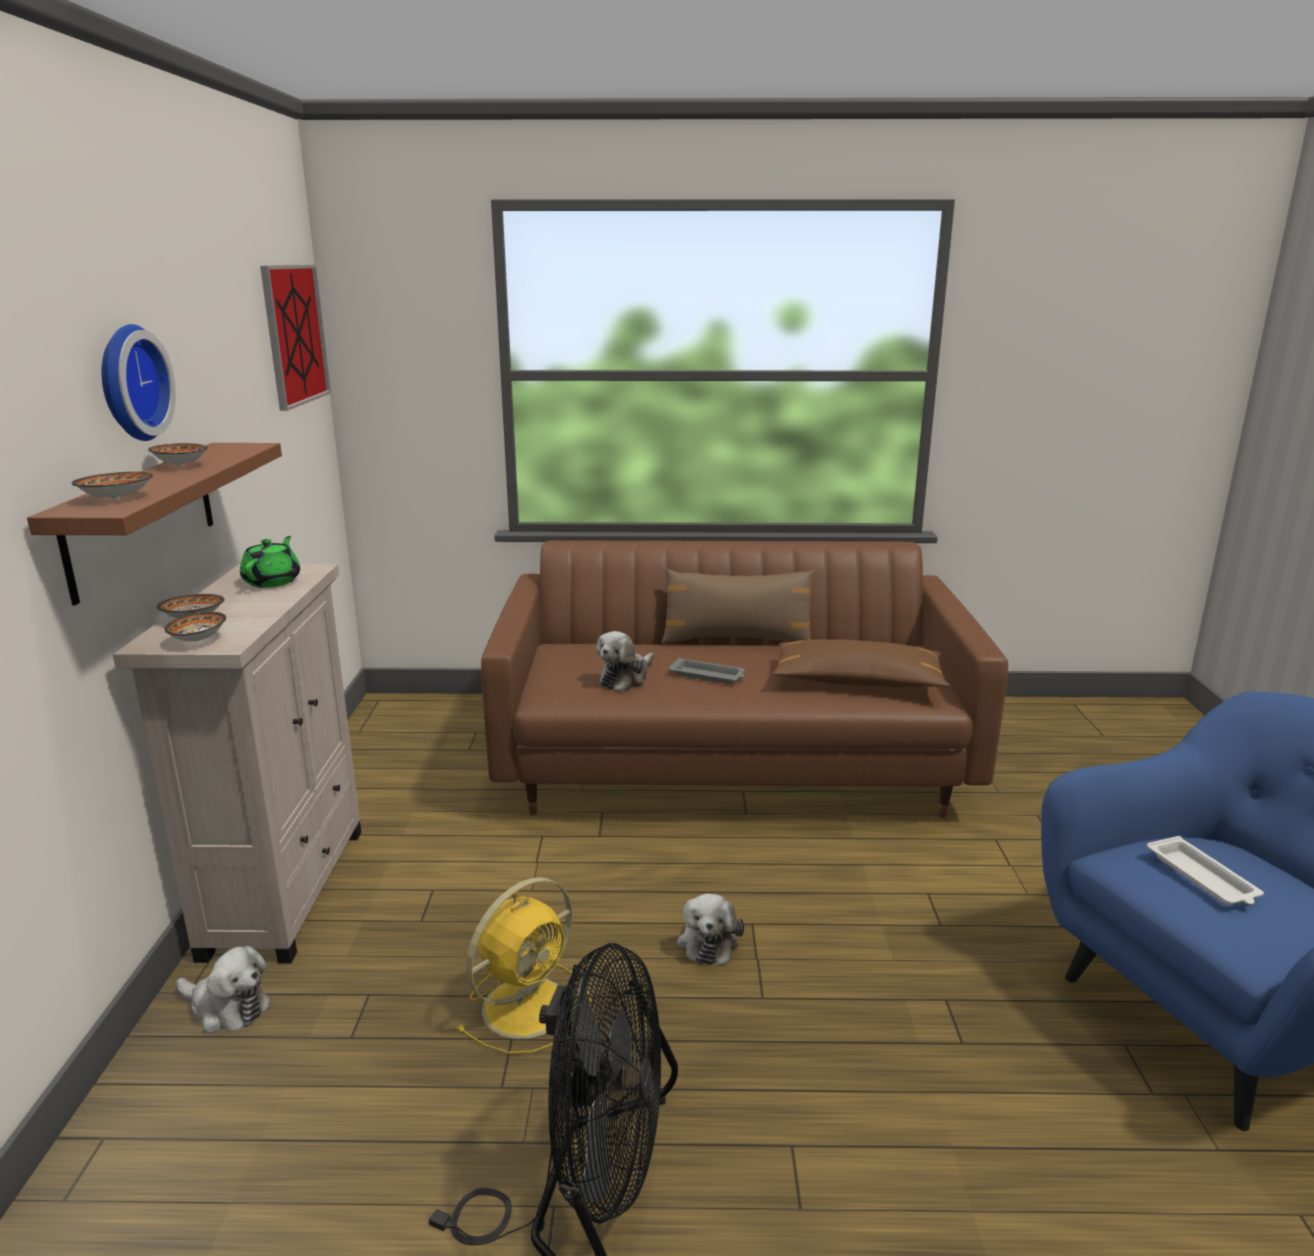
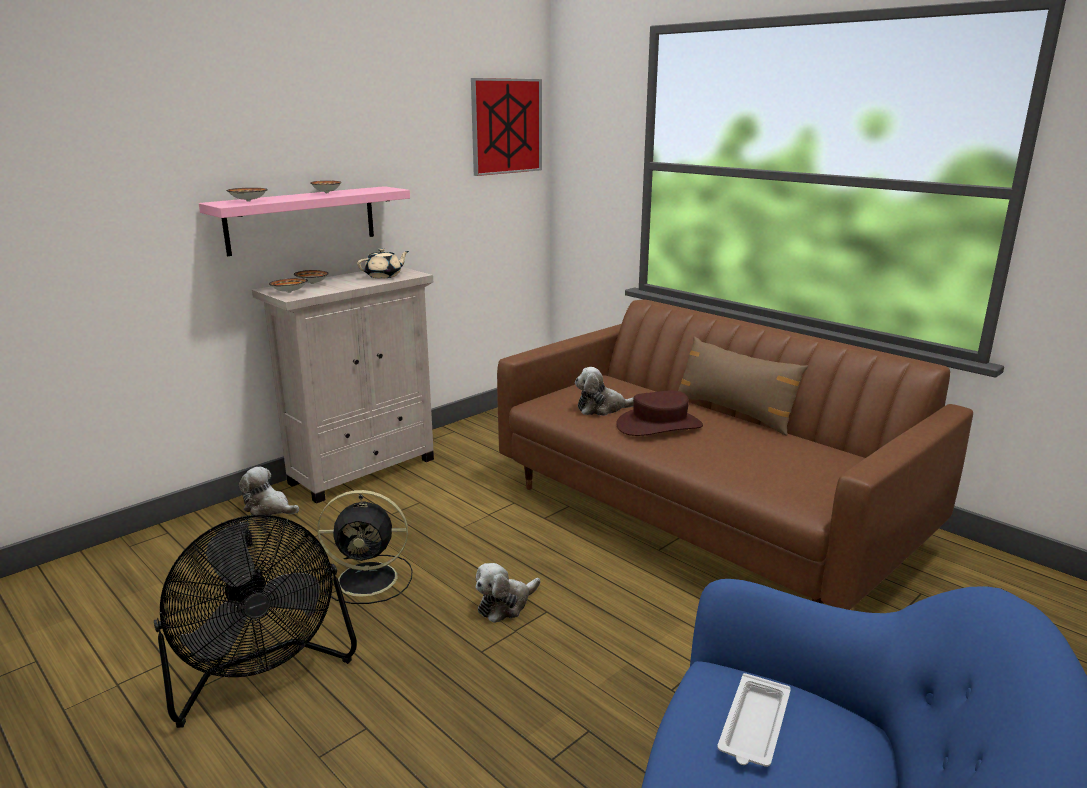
camera: 45 degrees right, 0 degrees up
(128, 383) = (305, 141): wall clock -> none
(142, 517) = (302, 220): brown shelf -> pink shelf
(227, 1008) = (269, 508): plush toy -> plush toy turned 135 degrees clockwise
(273, 581) = (384, 276): green teapot -> beige teapot
(528, 1005) = (370, 579): yellow fan -> black fan
(708, 675) = (659, 425): grey tray -> brown hat
(857, 681) = (765, 469): brown pillow -> none

